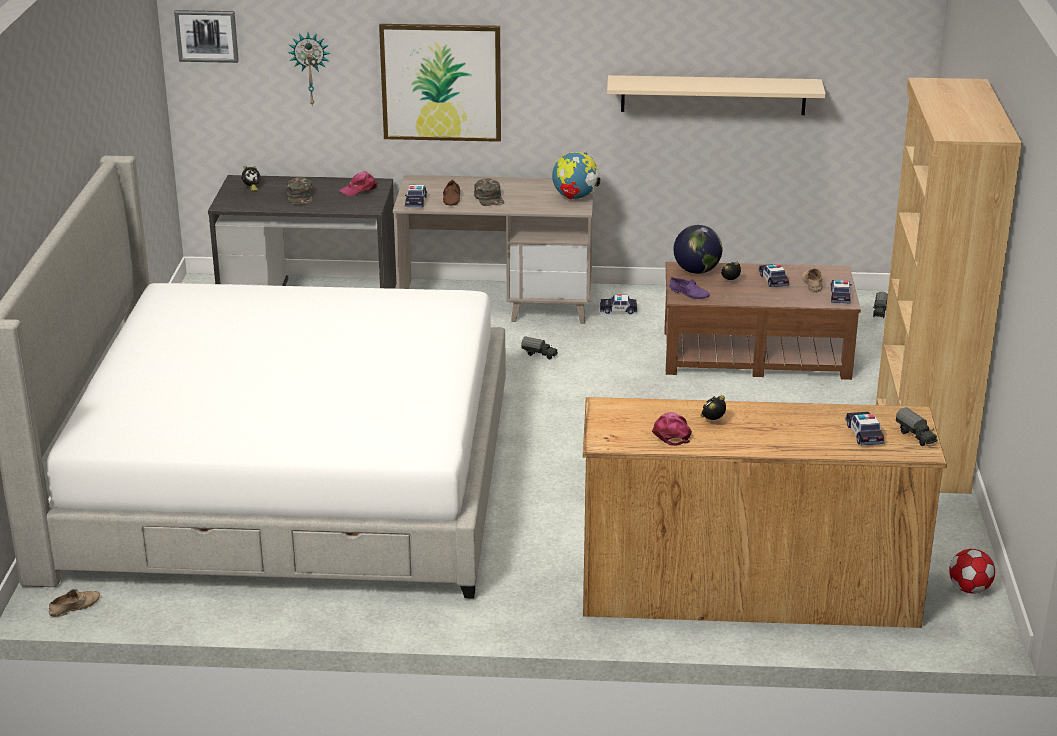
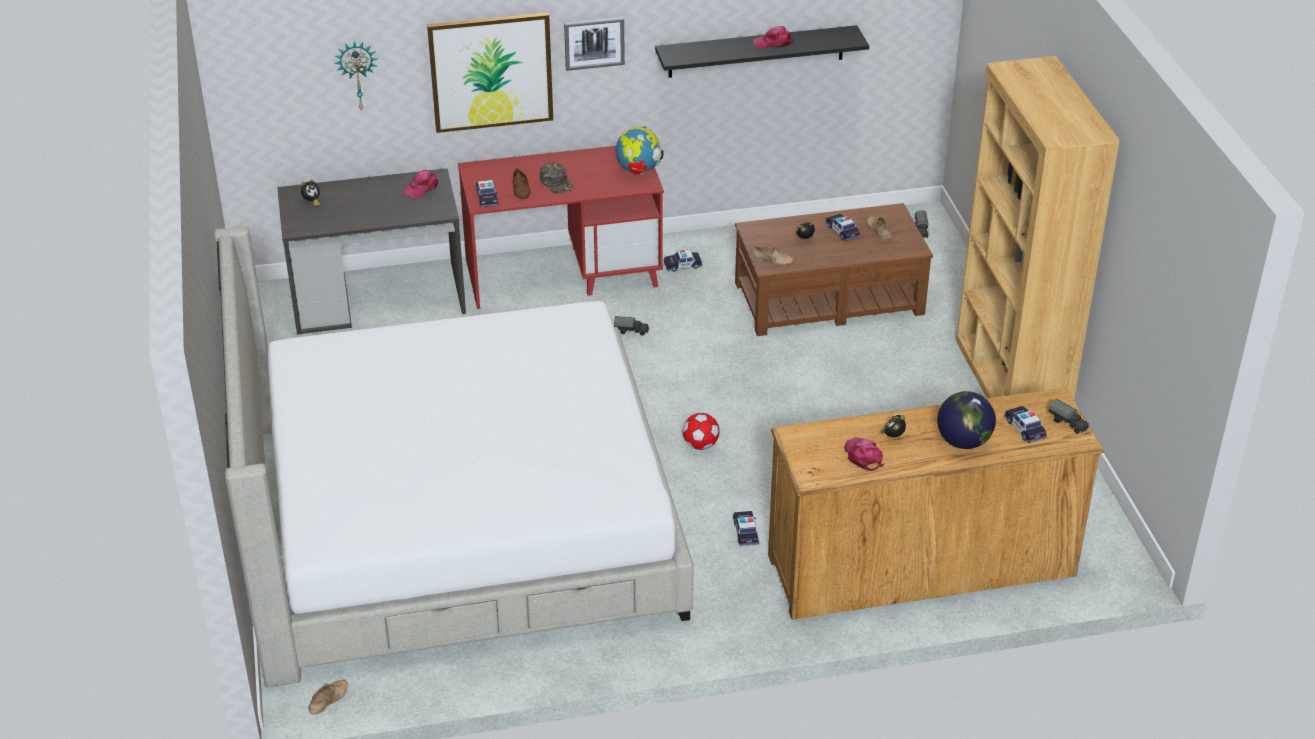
camera: 15 degrees left, 10 degrees up
(207, 35) = (247, 56): picture -> picture (594, 42)
(300, 197) = (367, 207): green cap -> none
(497, 301) = (564, 272): beige desk -> red desk
(689, 293) = (773, 259): purple shoe -> beige shoe
(697, 271) = (769, 230): globe -> globe (964, 441)
(713, 95) = (756, 51): beige shelf -> black shelf
(727, 83) = (773, 43): none -> pink cap
(840, 296) = (909, 241): toy car -> toy car (745, 532)
(969, 589) = (1101, 528): football -> football (700, 445)

